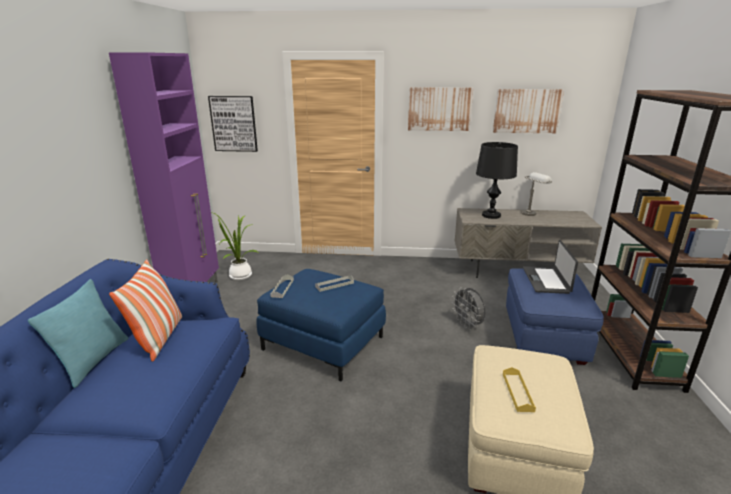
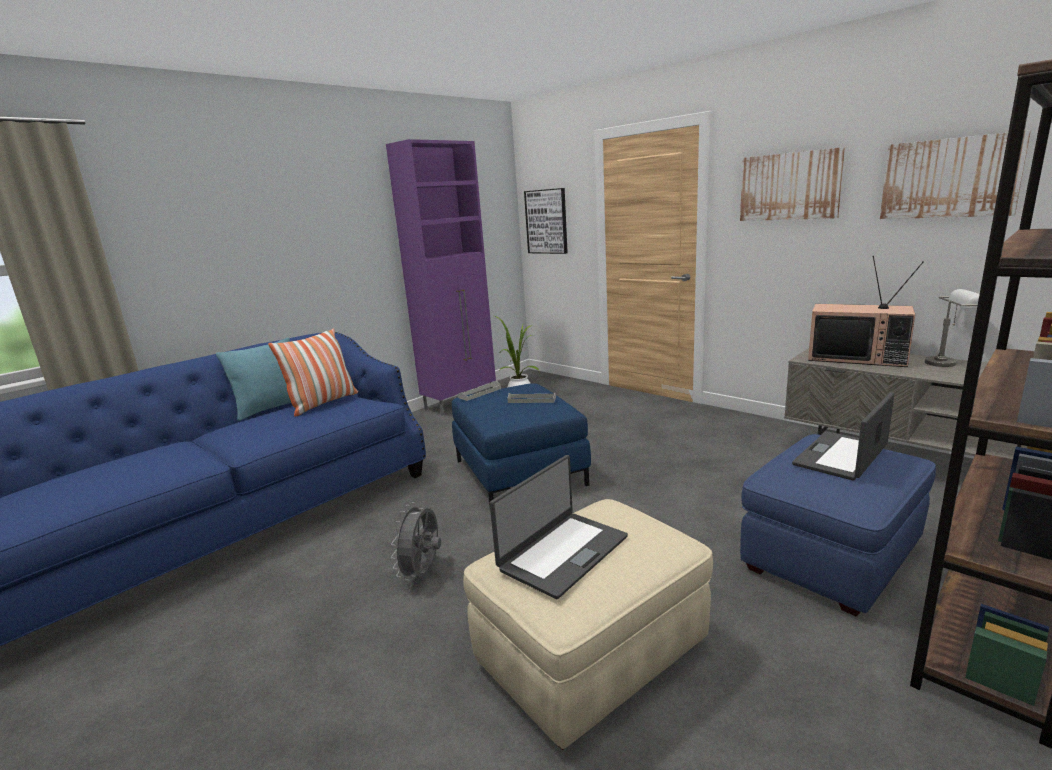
camera: 40 degrees right, 5 degrees down
(468, 325) = (719, 506): grey fan -> grey fan (423, 573)
(491, 215) = (857, 358): black table lamp -> television
(517, 392) = (562, 552): yellow tray -> laptop

